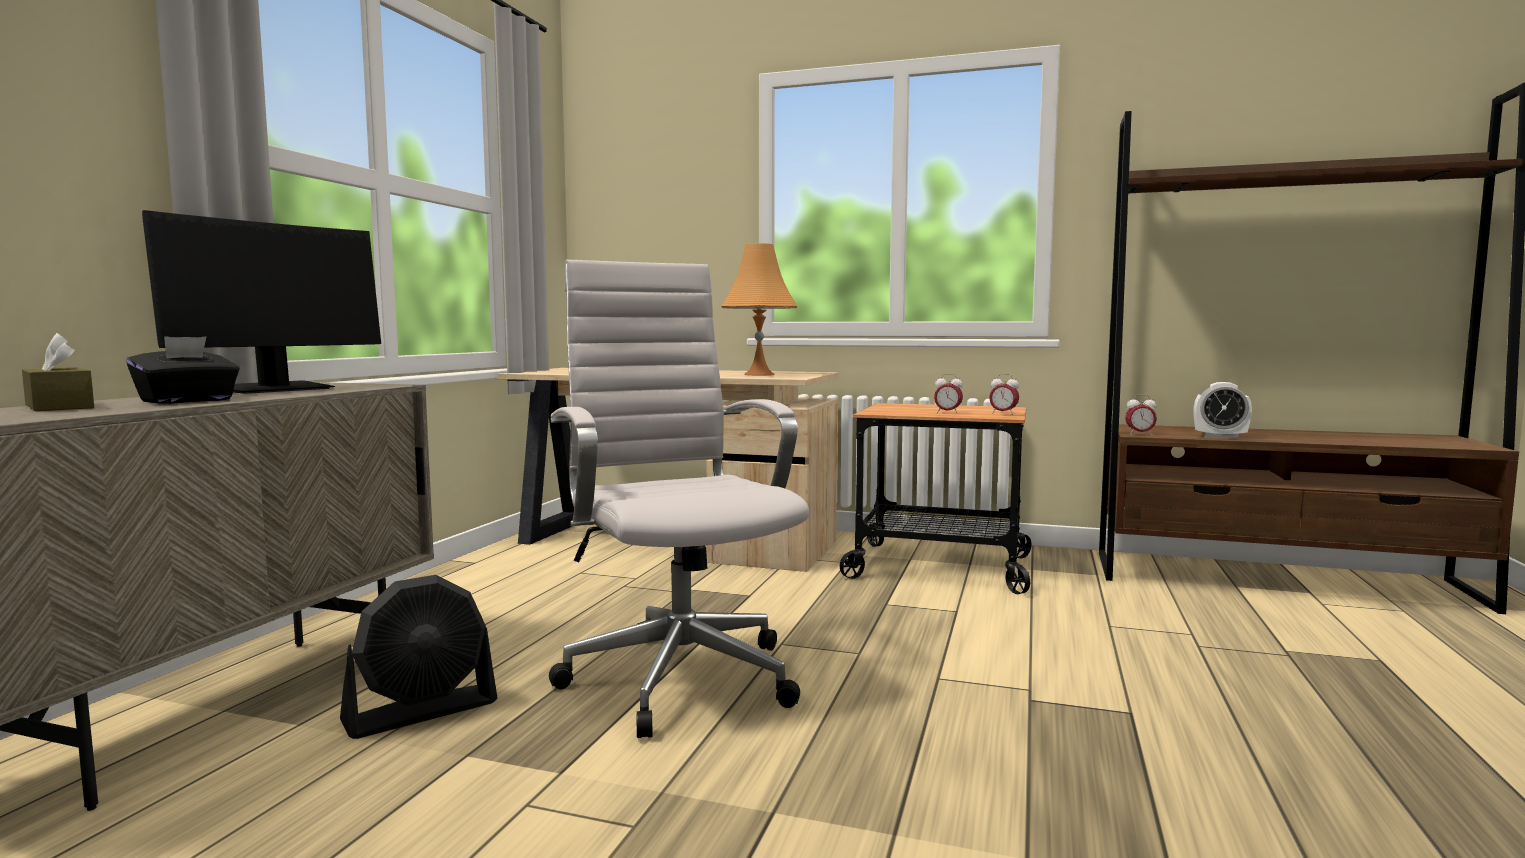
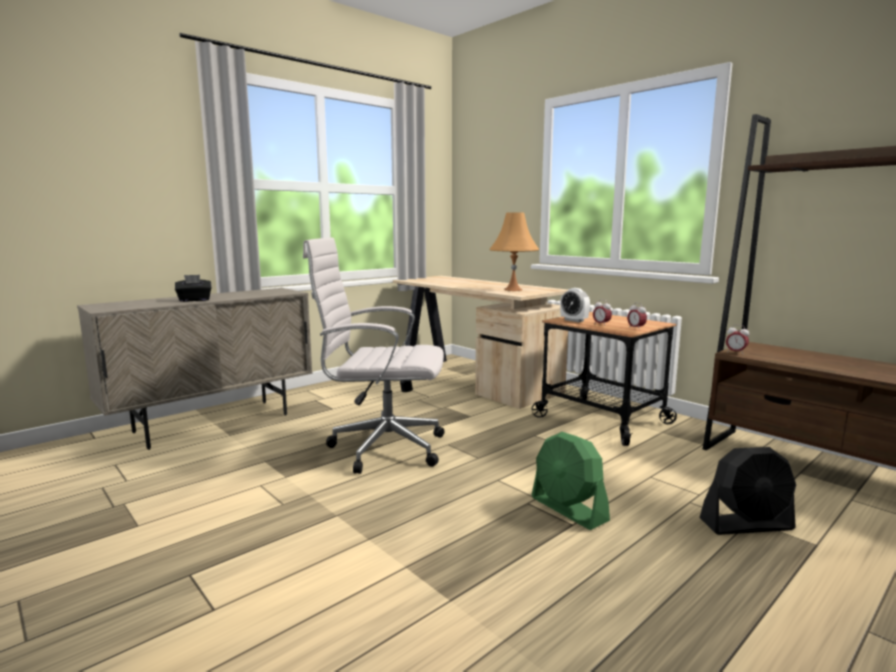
camera: 30 degrees right, 5 degrees up
(59, 407) = (152, 301): brown tissue box -> none
(275, 389) = (244, 293): monitor -> none
(421, 712) = (271, 440): black fan -> black fan (747, 525)
(677, 674) = (381, 448): white office chair -> white office chair turned 90 degrees counterclockwise
(1093, 693) = (569, 509): none -> green fan
(1220, 437) = (794, 362): alarm clock -> alarm clock (574, 320)

